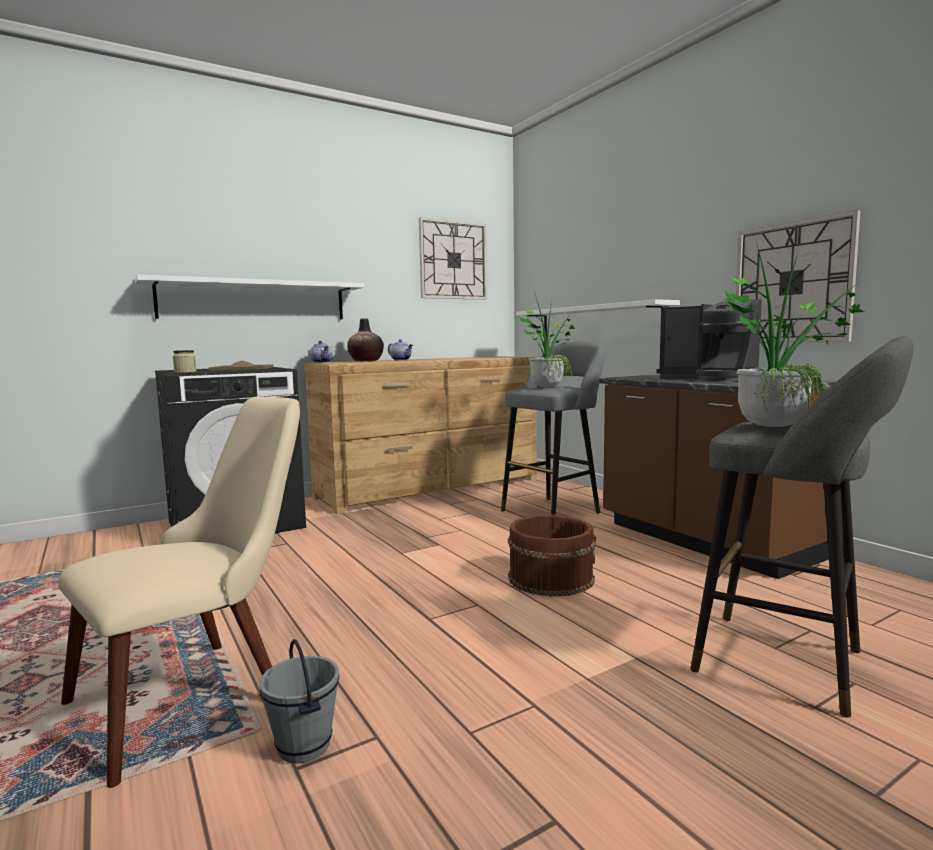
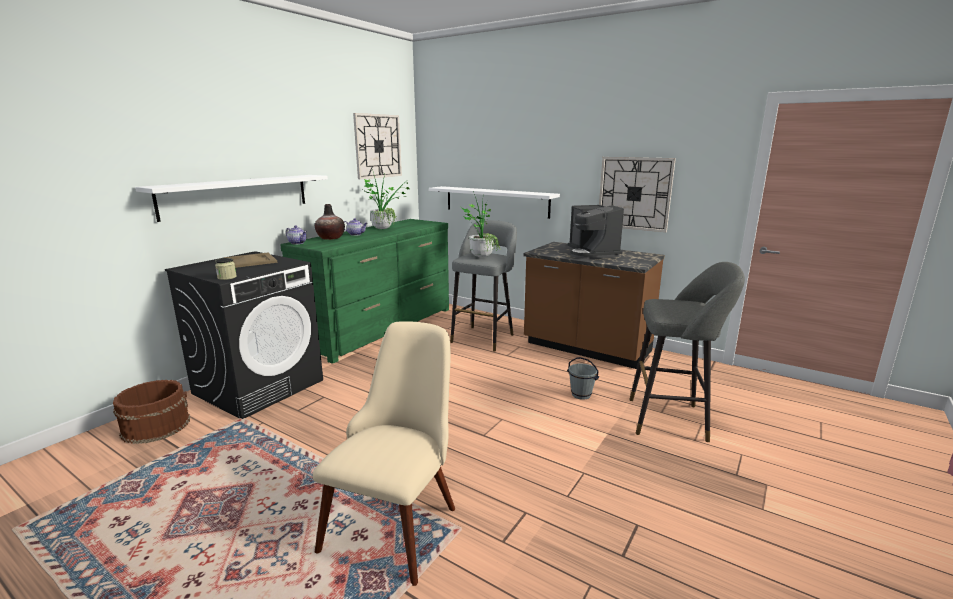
camera: 25 degrees left, 10 degrees up
(305, 746) = (495, 528): grey bucket -> grey bucket (581, 394)
(431, 488) = (381, 328): brown dresser -> green dresser
(550, 578) = (526, 391): brown bucket -> brown bucket (156, 426)
(709, 379) = (592, 253): coffee machine -> coffee machine turned 60 degrees clockwise
(778, 424) = (675, 306): potted plant -> potted plant (385, 228)

